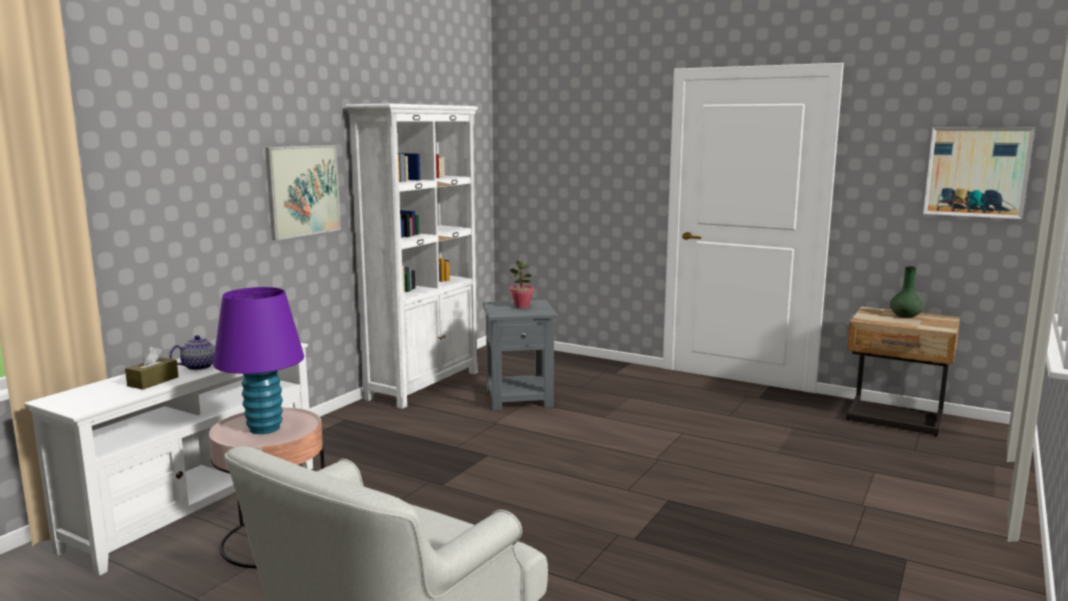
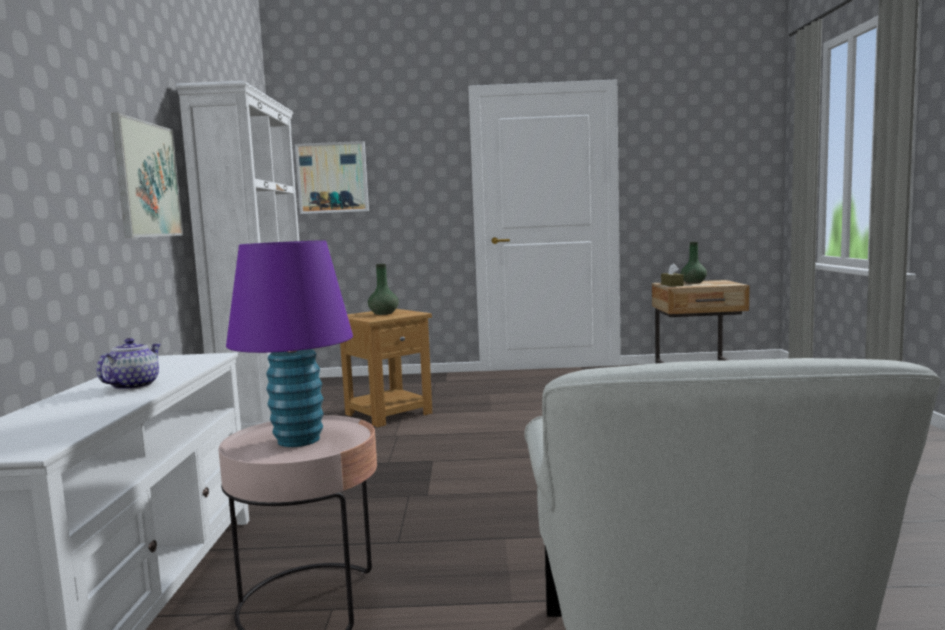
camera: 30 degrees left, 5 degrees down
(153, 381) = (93, 407): brown tissue box -> brown tissue box (672, 285)
(520, 398) = (389, 413): grey side table -> brown side table
(521, 307) = (384, 313): potted plant -> green vase
(976, 172) = (724, 164): picture -> picture (332, 178)

